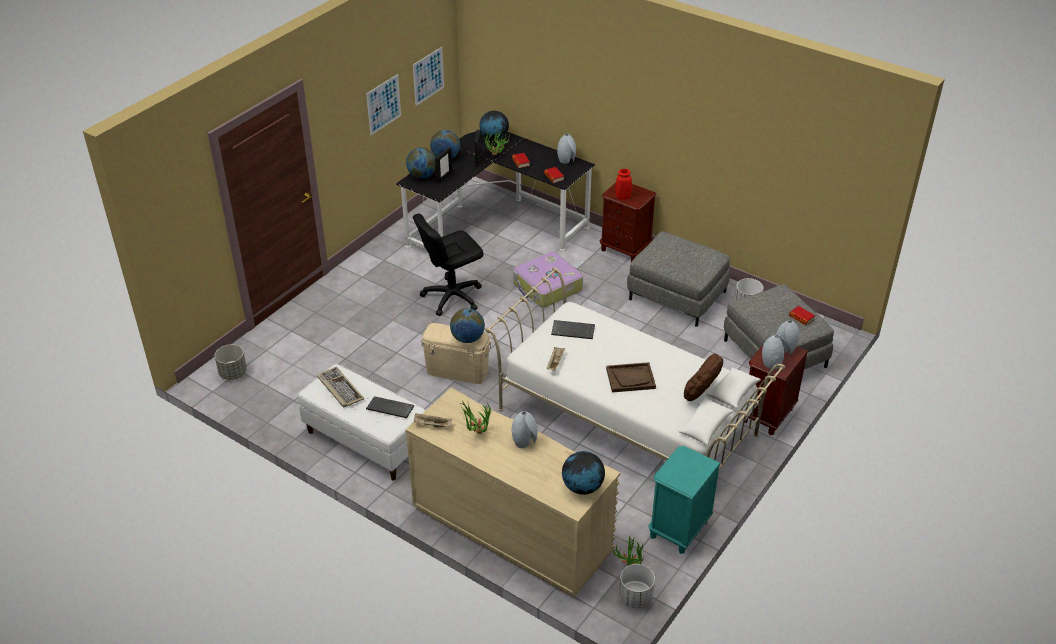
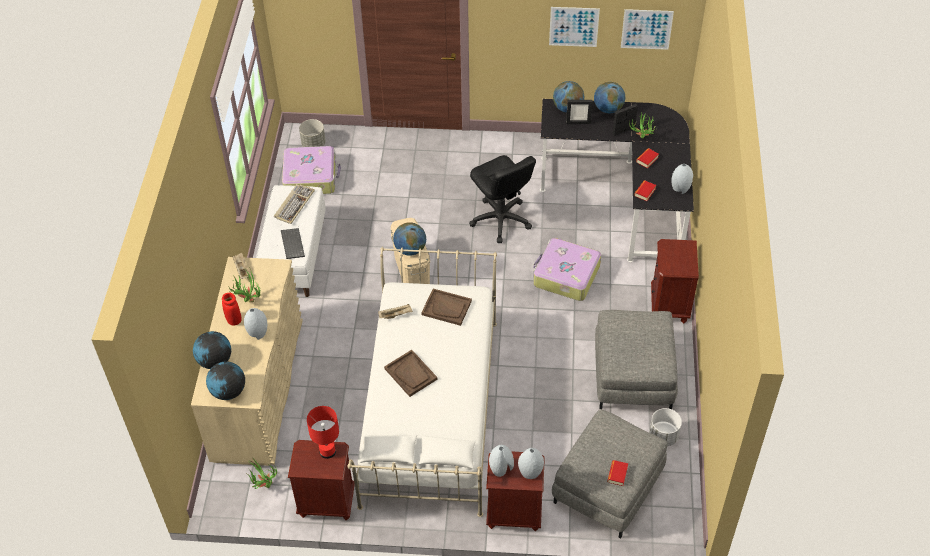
camera: 60 degrees right, 10 degrees up
(274, 391) = (311, 177): none -> suitcase
(452, 297) = (500, 220): black office chair -> black office chair turned 150 degrees counterclockwise
(494, 138) = (668, 124): globe -> globe (215, 361)
(573, 330) = (446, 308): keyboard -> brown tray
(623, 197) = (668, 255): red vase -> red vase (234, 320)
(635, 597) = (235, 503): white planter -> none
(678, 529) = (326, 503): turquoise nightstand -> brown nightstand
(682, 460) = (328, 451): none -> red table lamp
(701, 394) = (424, 433): brown pillow -> none

